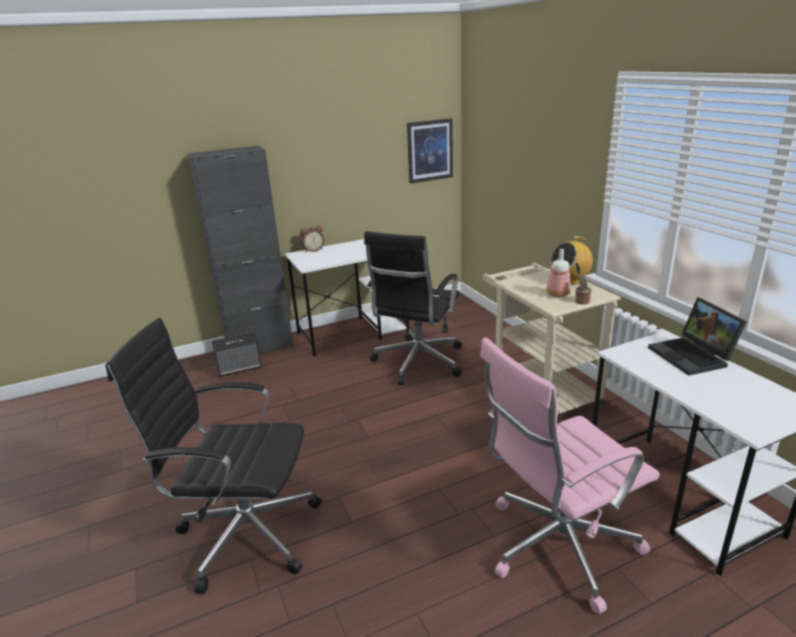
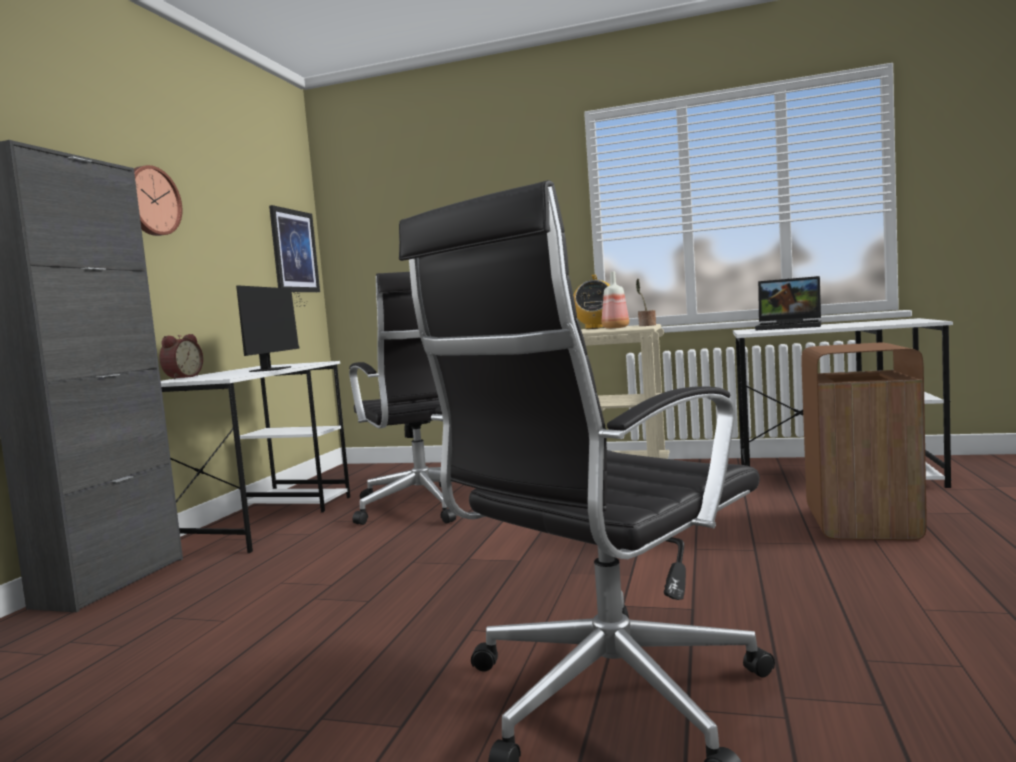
camera: 50 degrees left, 20 degrees down
(240, 368) = (119, 609): speaker -> none
(302, 147) = (150, 201): none -> wall clock
(354, 256) = (274, 369): none -> monitor
(557, 546) = (860, 524): pink office chair -> brown trash can

